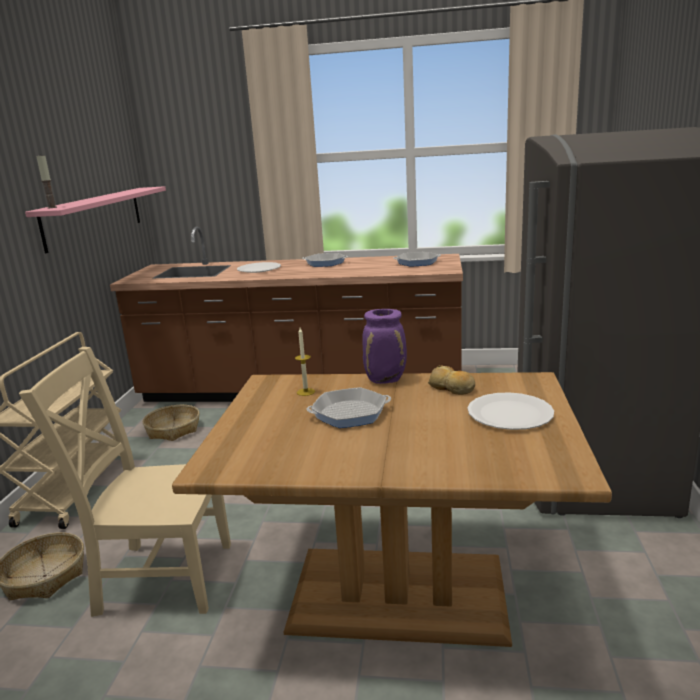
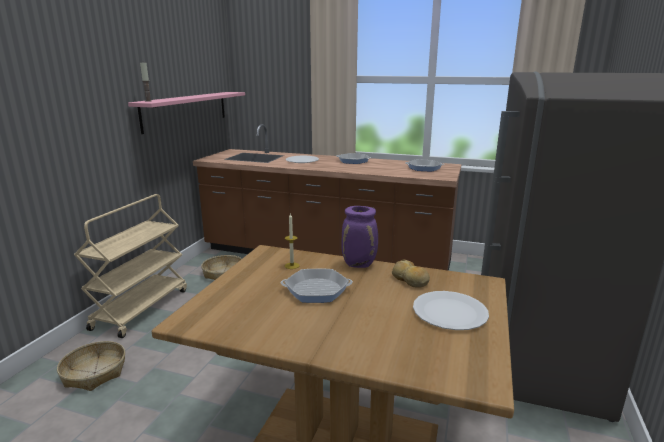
camera: 10 degrees right, 0 degrees up
(159, 577) = (171, 390): beige chair -> none

